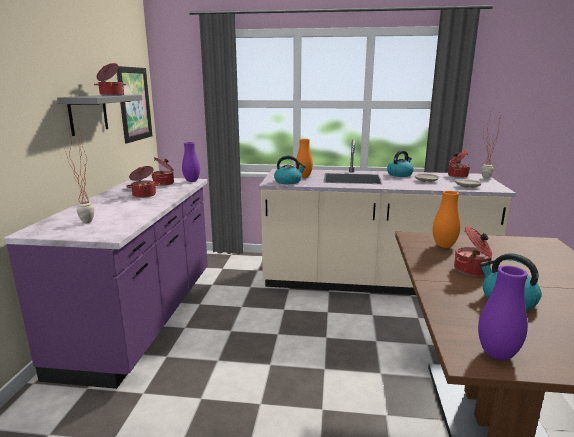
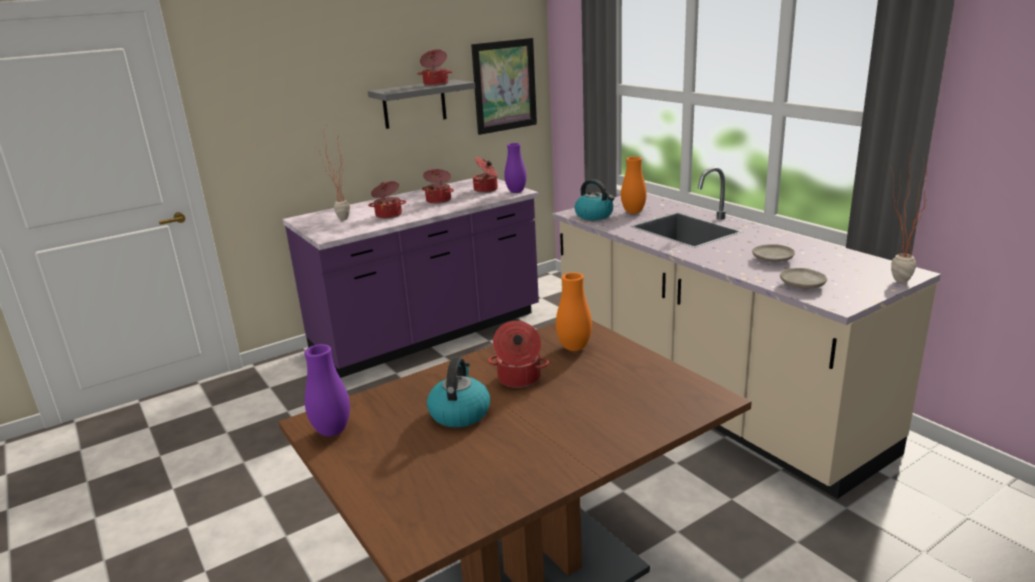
camera: 50 degrees right, 5 degrees up
(400, 174) = (773, 239): kettle -> none
(457, 176) = (863, 264): cooking pot -> cooking pot (388, 215)

